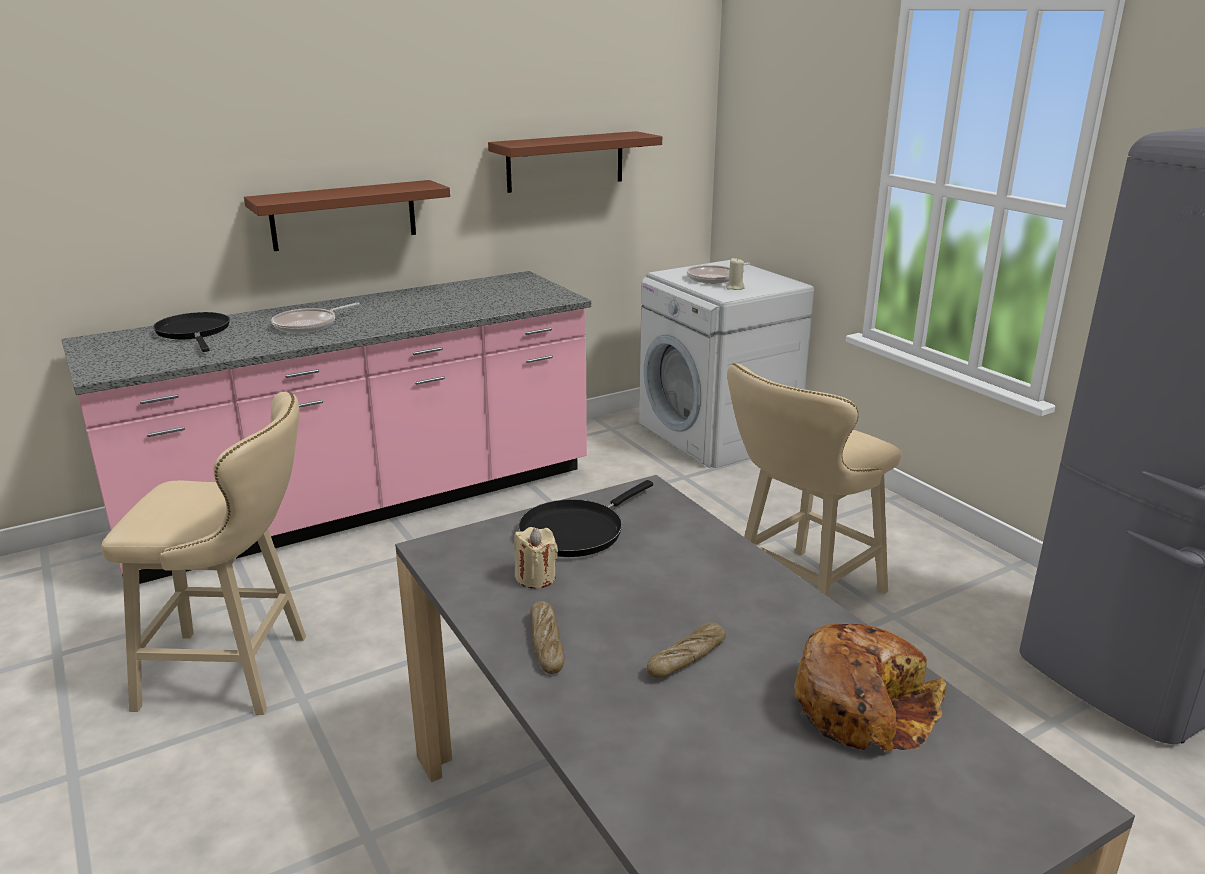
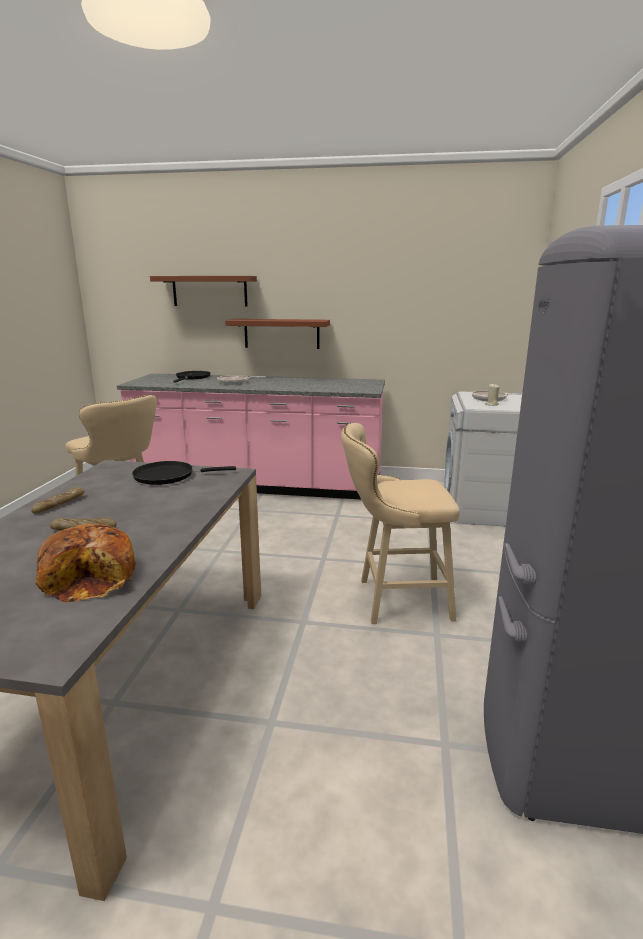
camera: 40 degrees right, 5 degrees down
(535, 578) = (113, 485): beige candle -> none
(565, 161) = (417, 317): brown shelf -> brown shelf (209, 291)

